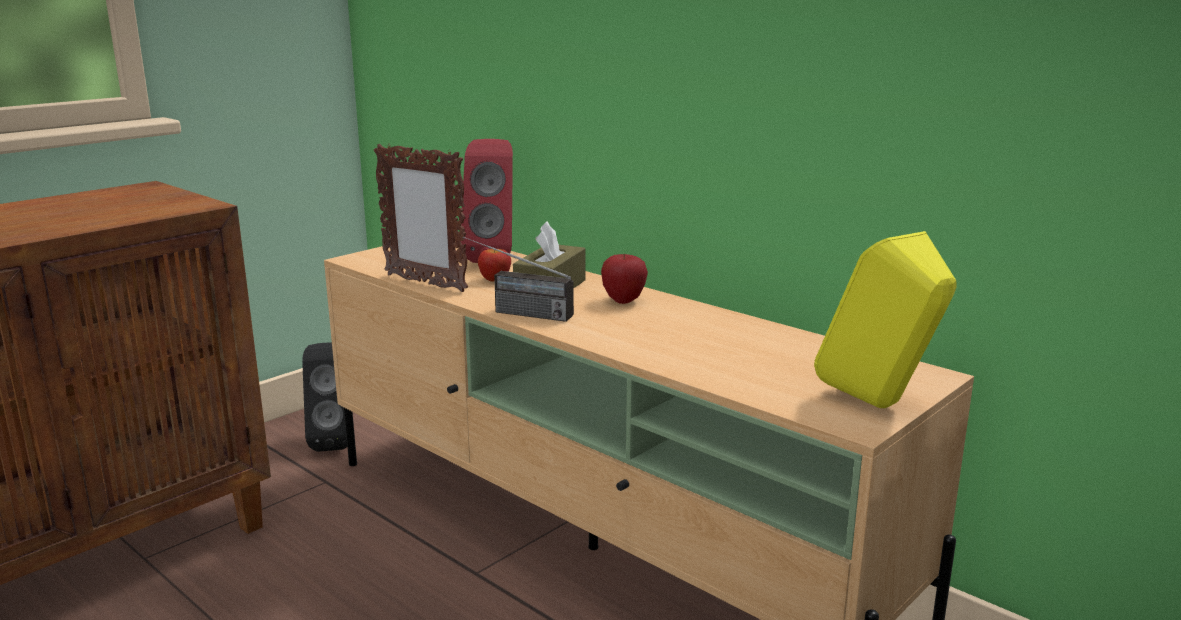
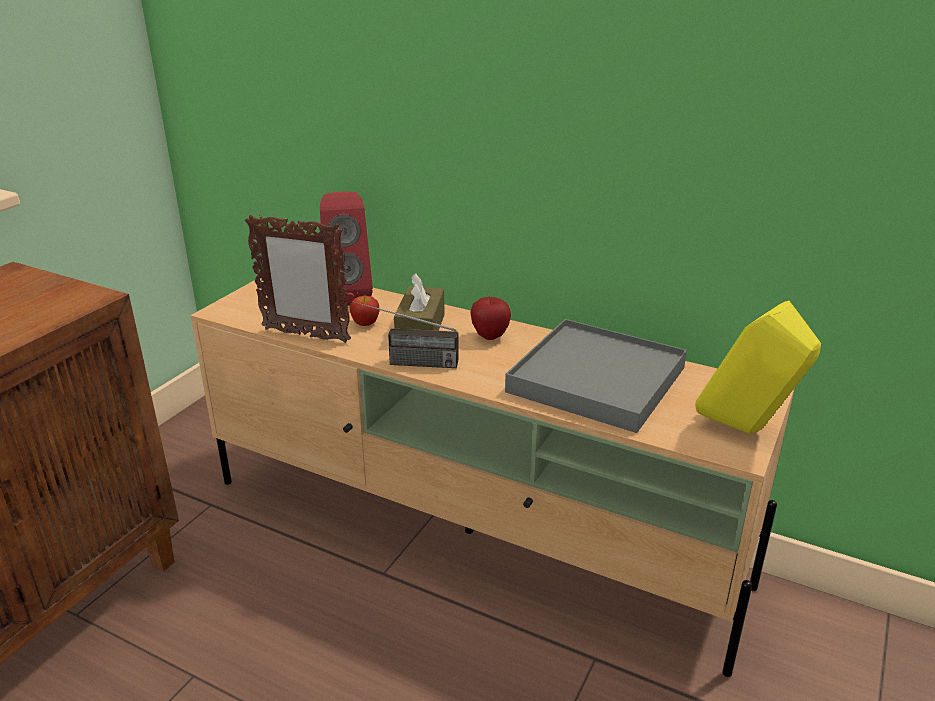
camera: 15 degrees left, 10 degrees up
(332, 441) = (198, 460): black speaker -> none
(721, 345) = (596, 380): none -> grey tray

